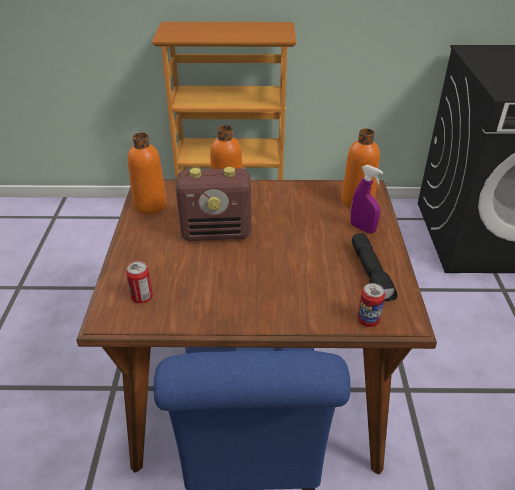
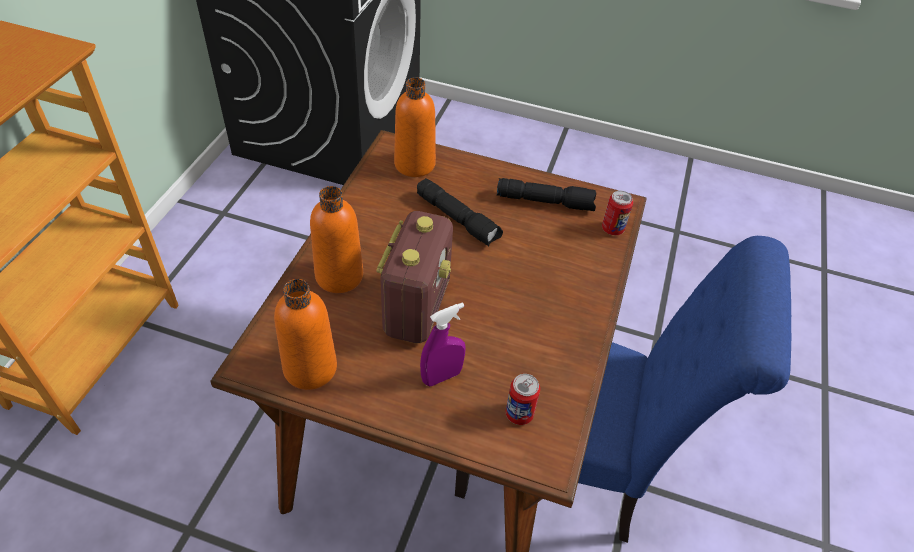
camera: 75 degrees left, 10 degrees up
(315, 233) = (458, 219): none -> black flashlight
(362, 228) = (468, 179): purple spray bottle -> purple spray bottle (441, 376)

